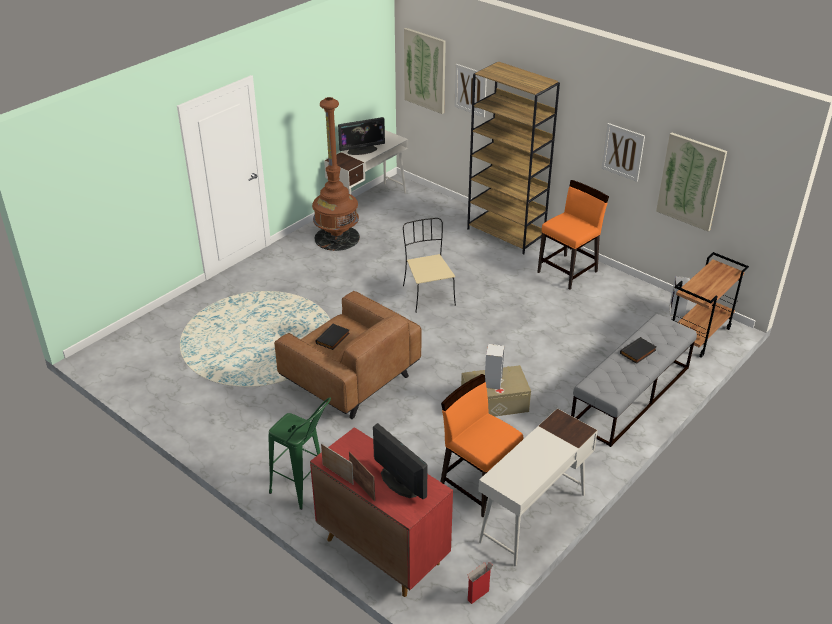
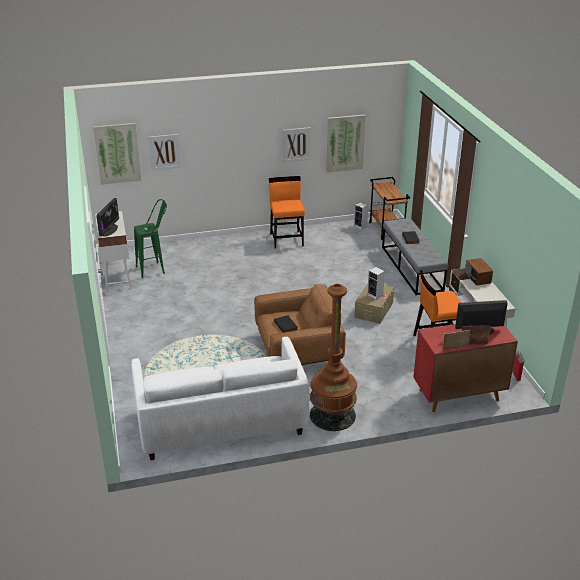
camera: 55 degrees left, 5 degrees down
(181, 383) = (221, 422): none -> white sofa
(305, 491) = (384, 405): green stool -> green stool (155, 269)
(337, 238) = (139, 299): brown floor lamp -> brown floor lamp (332, 415)
(428, 295) = (248, 291): beige chair -> none
(506, 234) = (223, 241): brown bookcase -> none
(562, 440) = (477, 278): none -> radio

